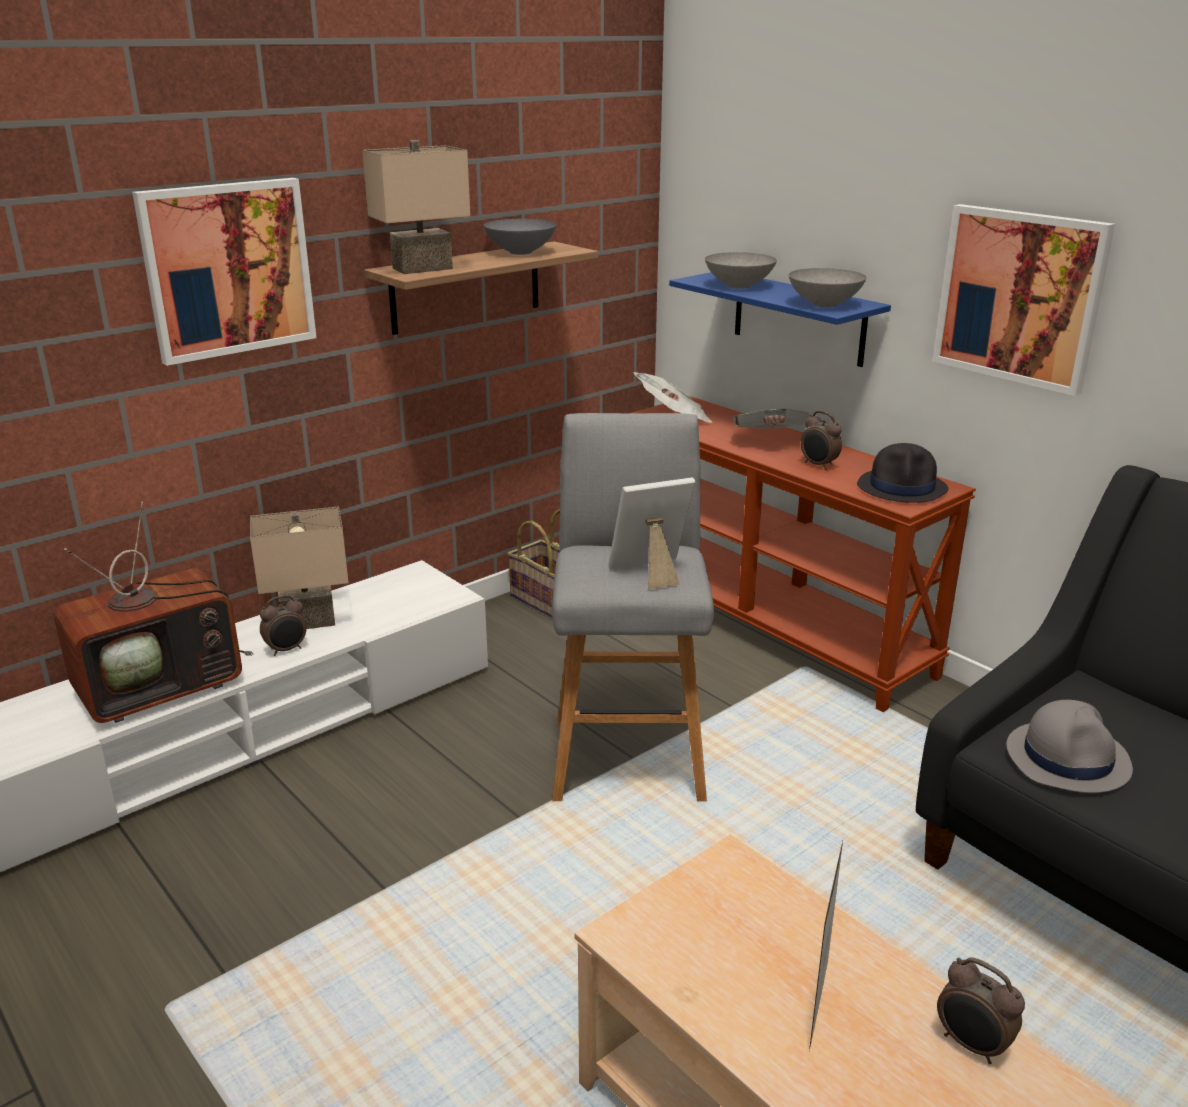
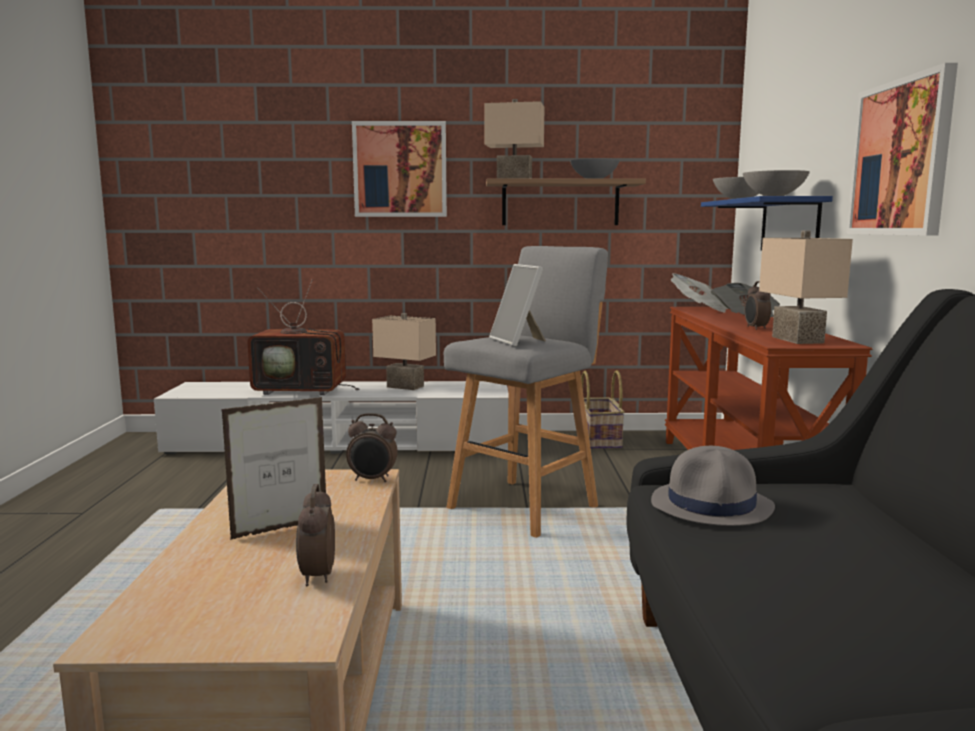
camera: 40 degrees right, 15 degrees down
(286, 650) = (375, 392): alarm clock -> alarm clock (372, 480)
(650, 573) = (518, 341): picture frame -> picture frame turned 135 degrees counterclockwise
(902, 487) = (800, 340): black hat -> beige table lamp

